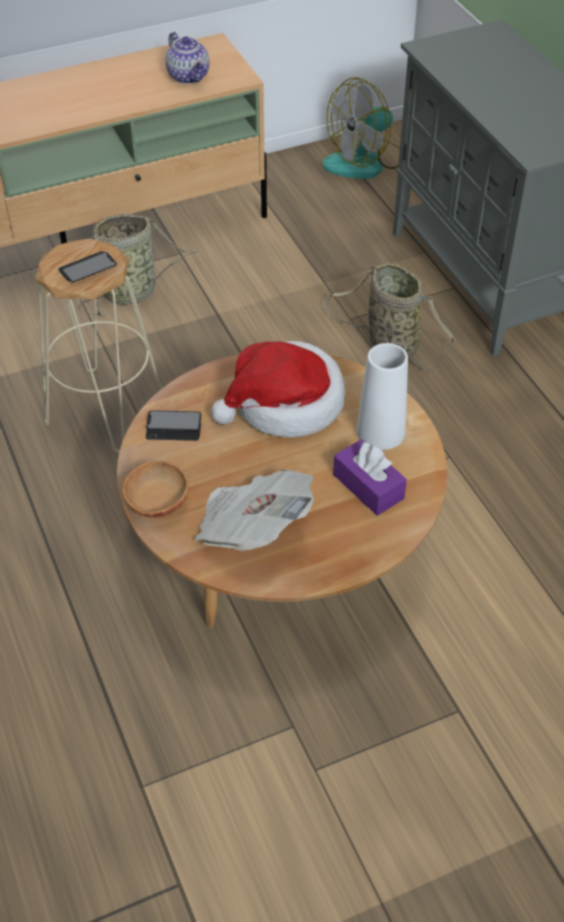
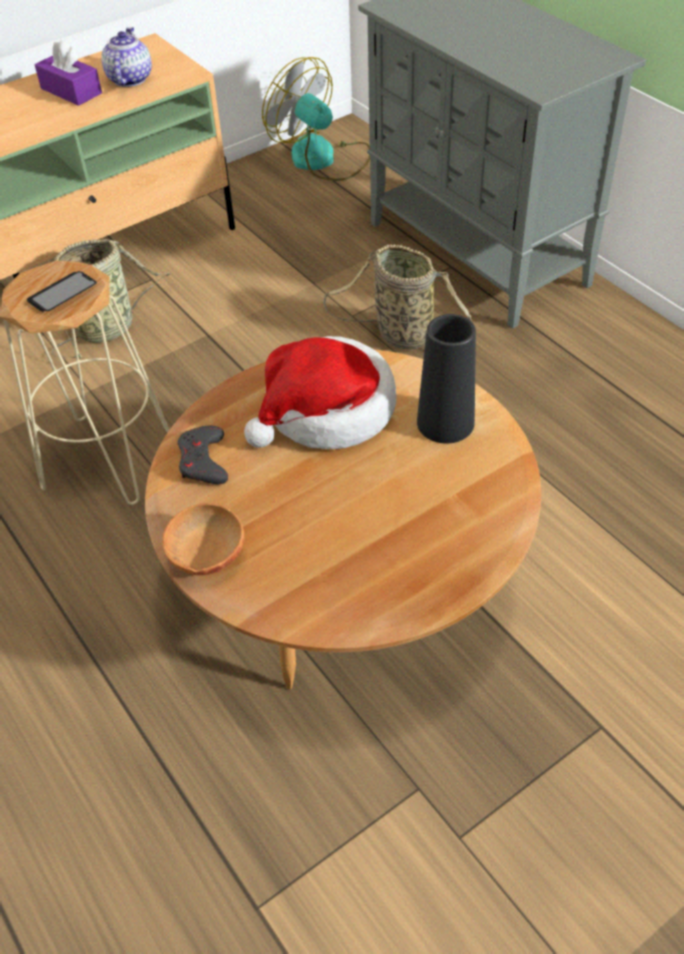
camera: 10 degrees left, 0 degrees up
(173, 427) = (203, 461): phone -> grey game controller
(189, 76) = (129, 79): teapot -> teapot turned 135 degrees counterclockwise
(253, 528) = (331, 563): newspaper -> none
(365, 162) = (323, 159): fan -> fan turned 90 degrees clockwise
(368, 486) = (451, 488): purple tissue box -> purple tissue box (71, 91)
(380, 432) = (445, 422): white vase -> black vase

